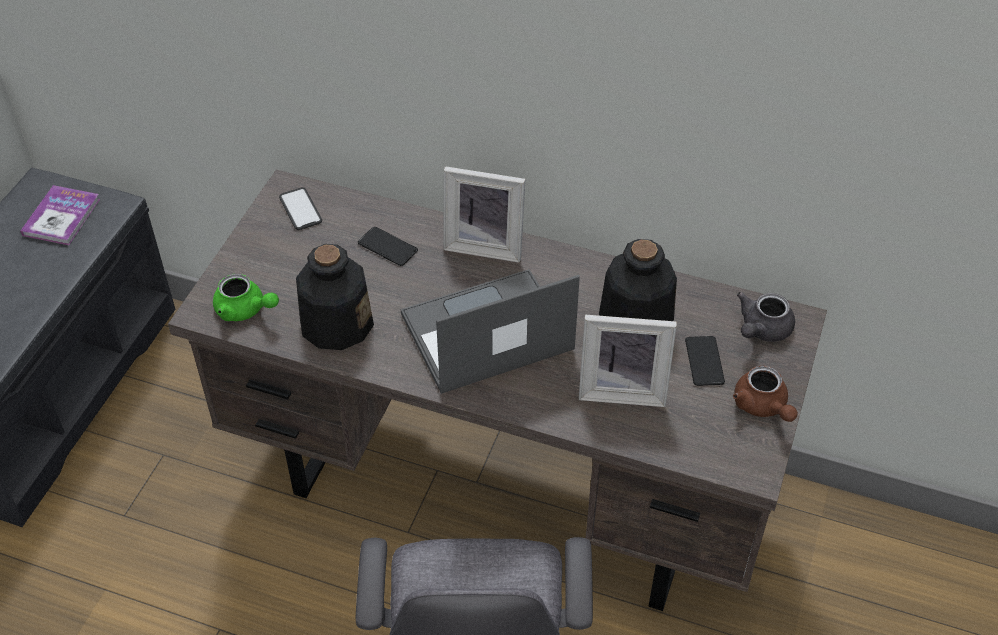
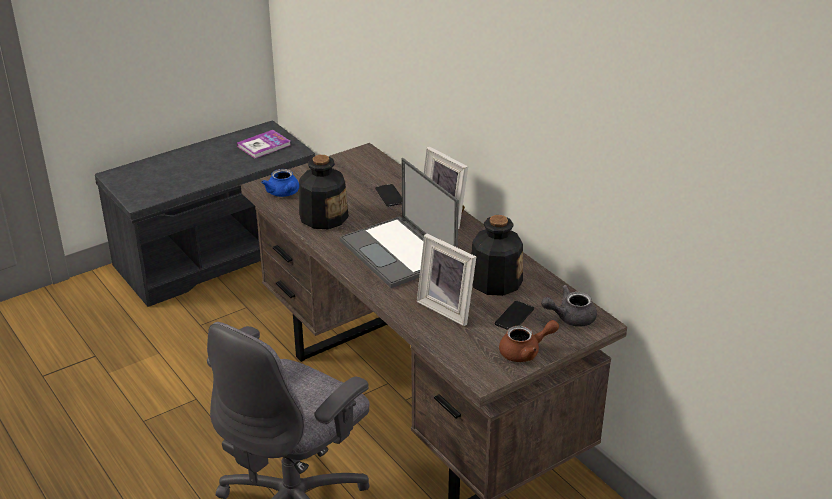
camera: 35 degrees right, 15 degrees down
(245, 310) = (284, 193): green teapot -> blue teapot
(300, 209) = (362, 163): phone -> none
(485, 333) = (399, 252): laptop -> laptop turned 135 degrees counterclockwise
(762, 406) = (525, 352): brown teapot -> brown teapot turned 120 degrees counterclockwise

